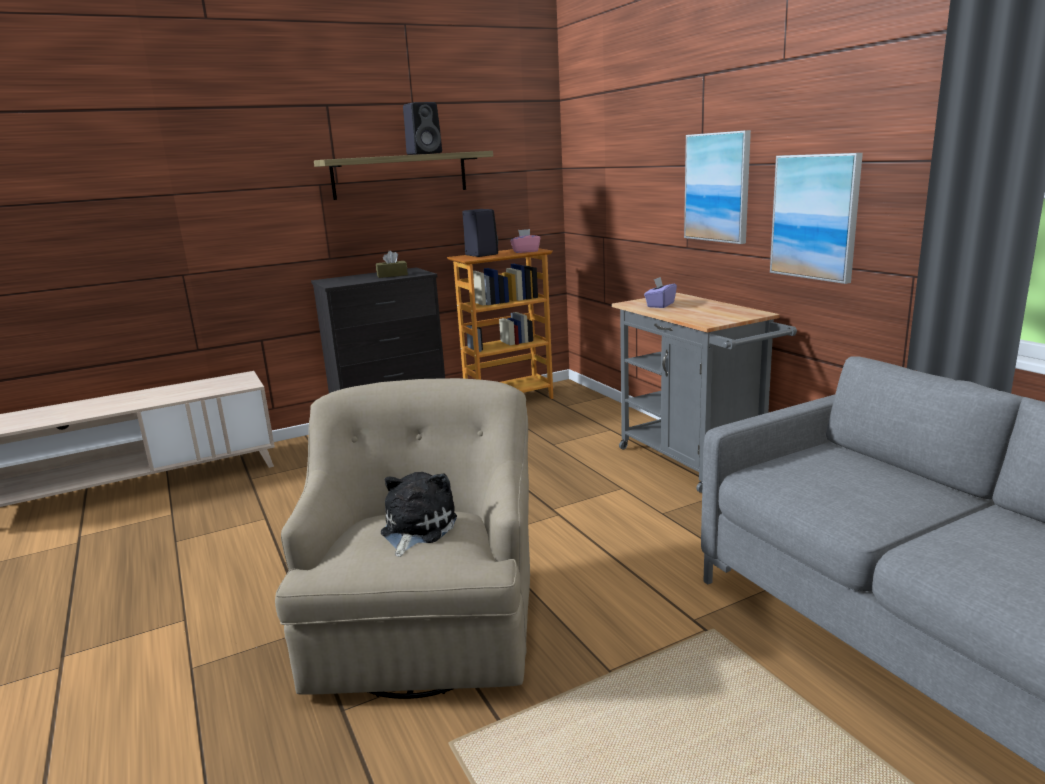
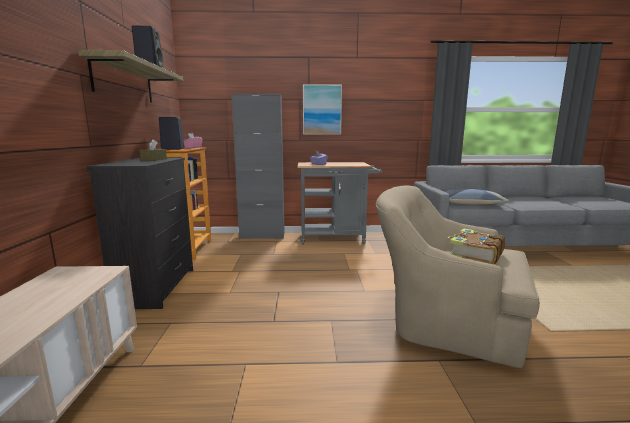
camera: 65 degrees left, 5 degrees down
(416, 529) = (474, 254): plush toy -> book
(619, 415) = (262, 236): none -> grey cabinet
(811, 485) = (470, 203): none -> pillow
(815, 217) = (377, 121): picture -> none

